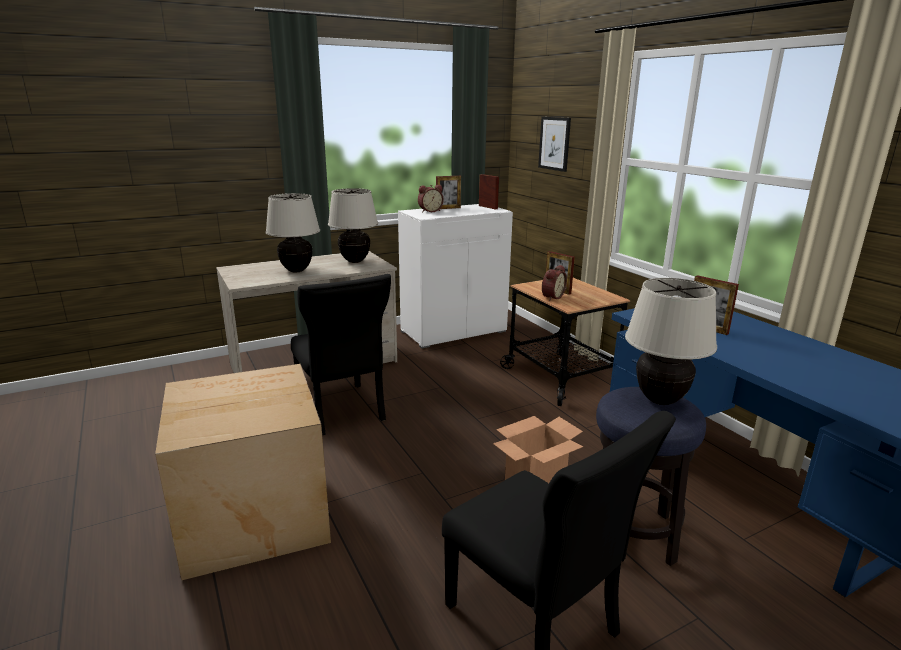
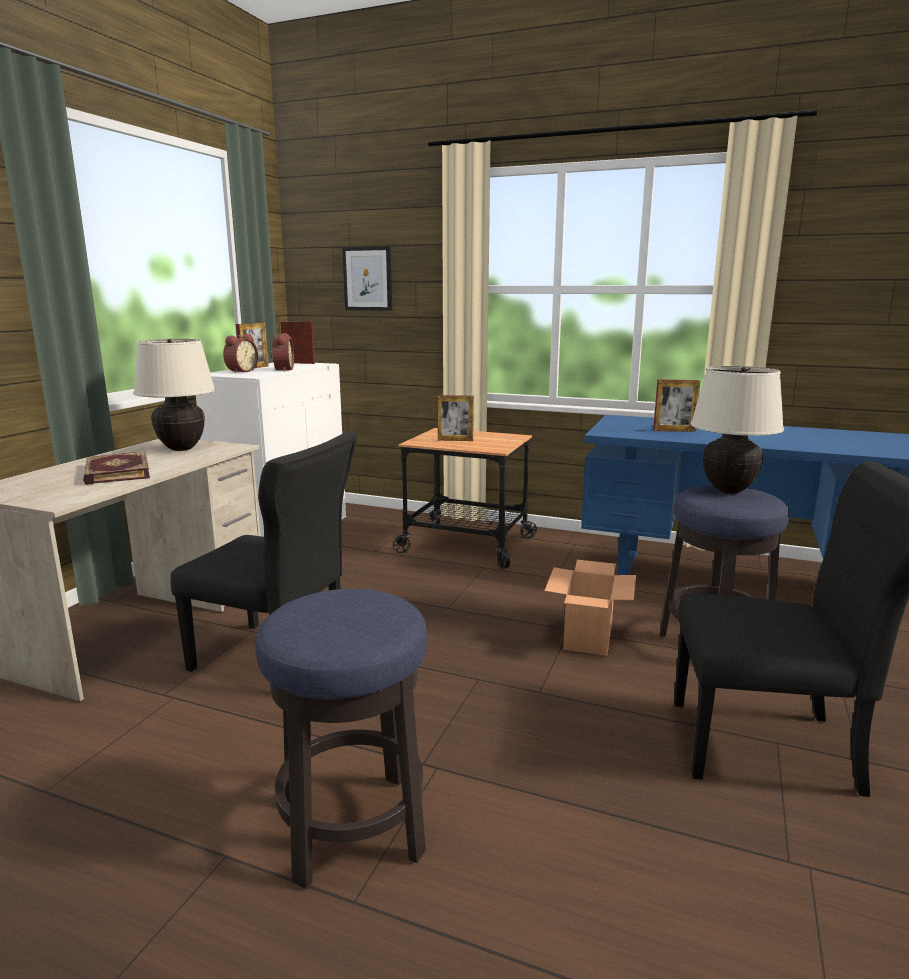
camera: 40 degrees left, 5 degrees down
(252, 515) = (352, 828): cardboard box -> stool
(296, 270) = (115, 472): beige table lamp -> book
(551, 297) = (463, 446): alarm clock -> alarm clock (282, 370)

